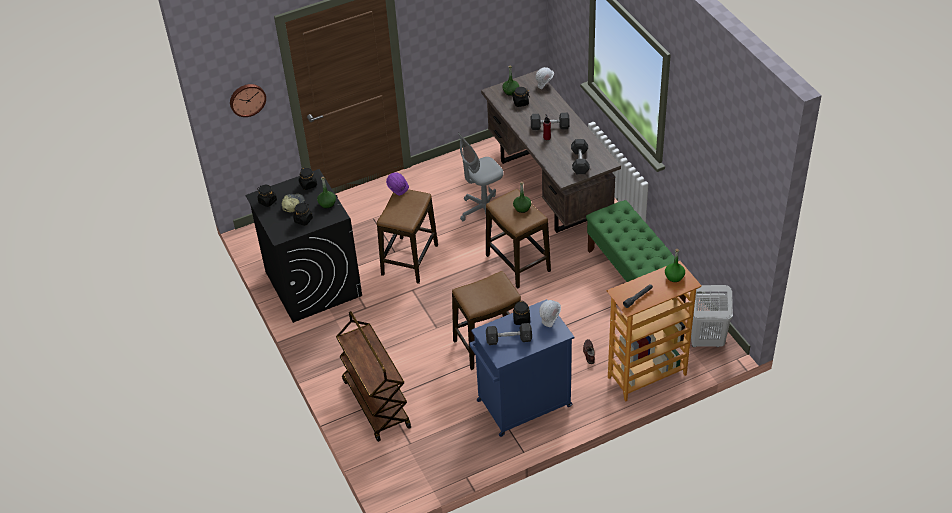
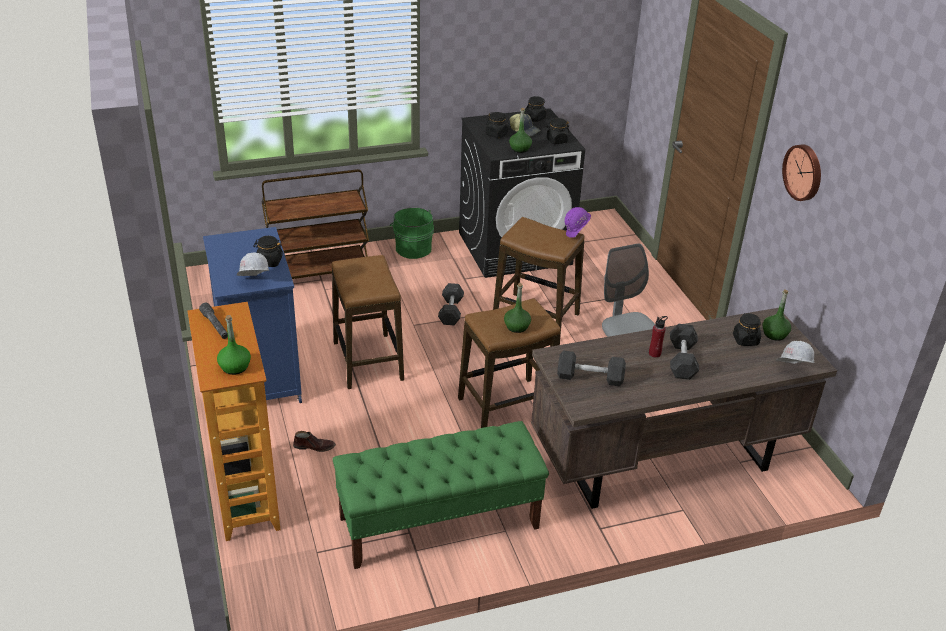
camera: 95 degrees right, 10 degrees down
(247, 99) = (656, 60): wall clock -> wall clock (804, 172)
(324, 349) = (412, 248): none -> green bucket
(509, 339) = (242, 249): grey dumbbell -> grey dumbbell (451, 311)
(706, 340) = (280, 581): white laundry basket -> none

